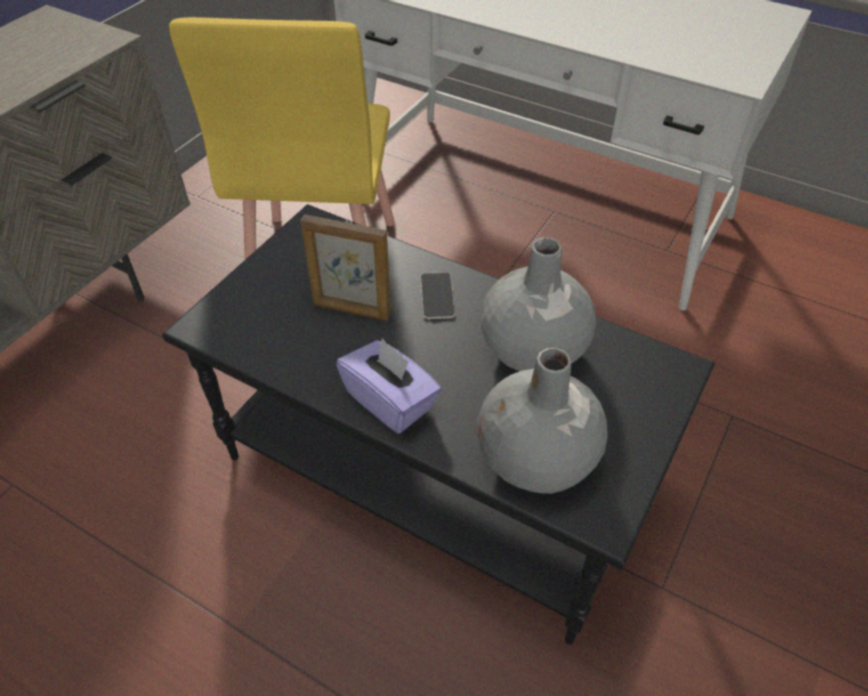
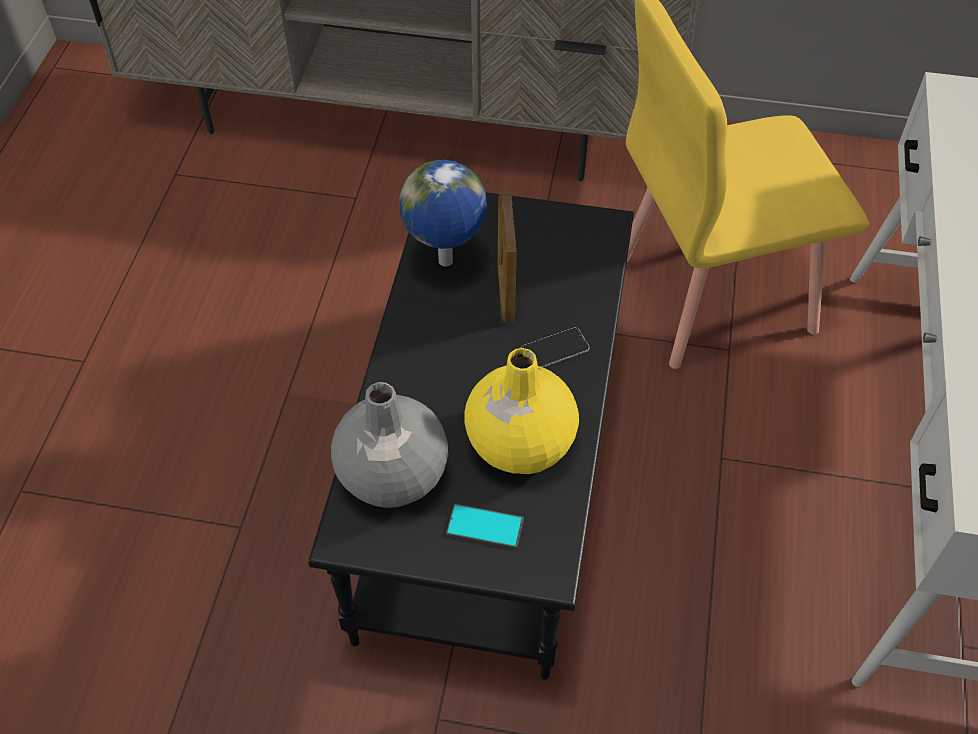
camera: 70 degrees right, 5 degrees up
(285, 343) = (446, 262): none -> globe
(390, 401) = (412, 354): purple tissue box -> none
(532, 349) = (519, 442): grey vase -> yellow vase
(620, 400) = (485, 526): none -> phone

